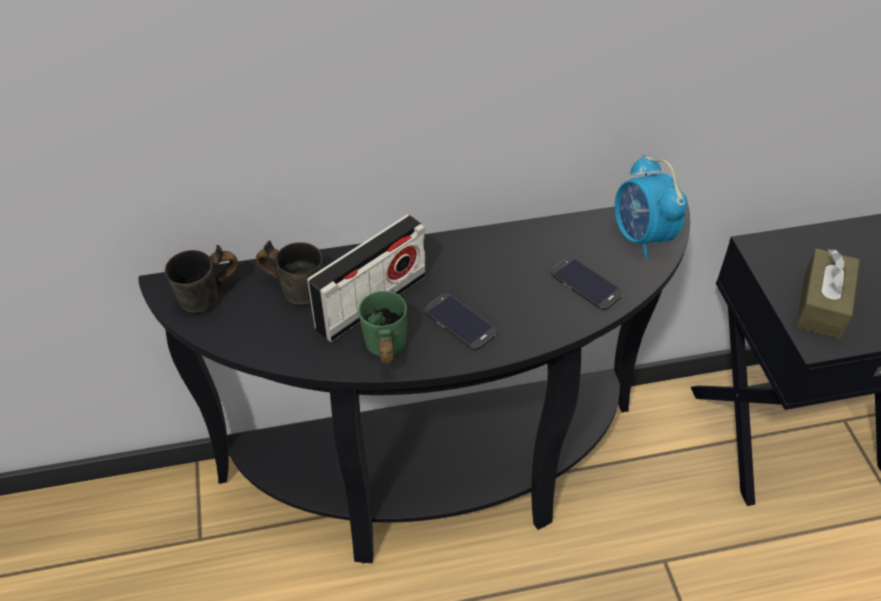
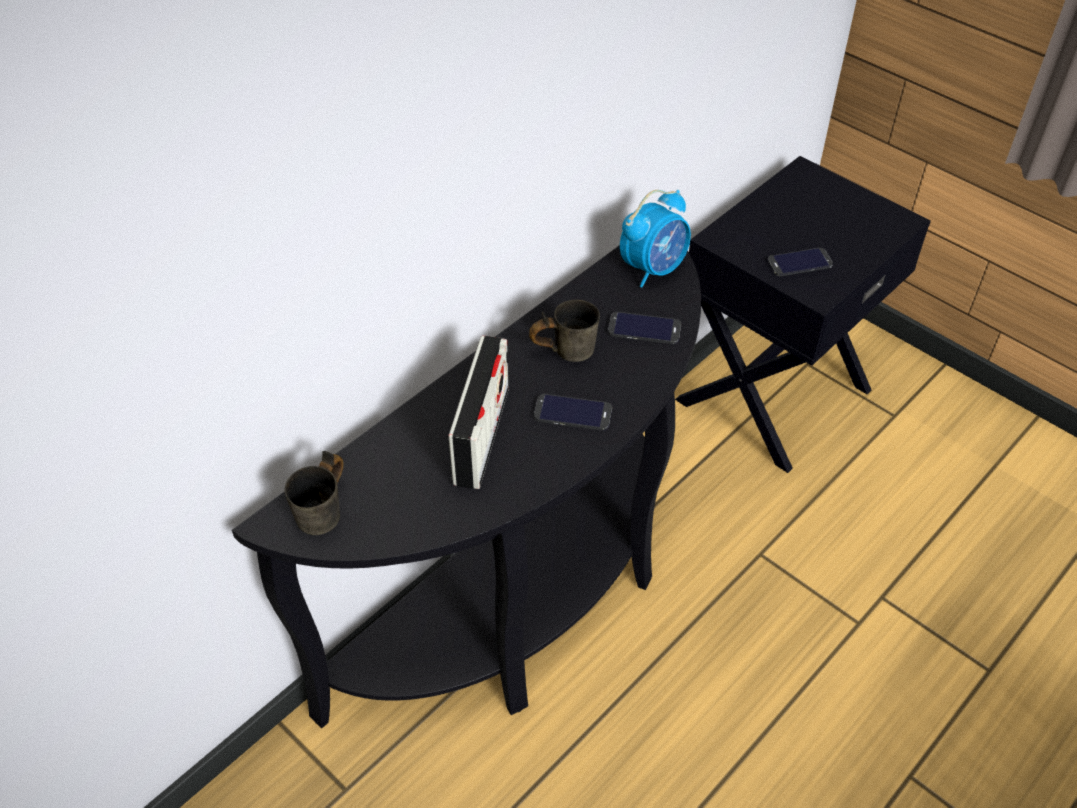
camera: 35 degrees left, 0 degrees up
(296, 287) = (401, 458): grey mug -> grey mug (564, 349)
(381, 352) = (530, 473): green mug -> none
(642, 237) = (653, 268): alarm clock -> alarm clock turned 75 degrees counterclockwise
(822, 304) = (799, 262): brown tissue box -> phone

